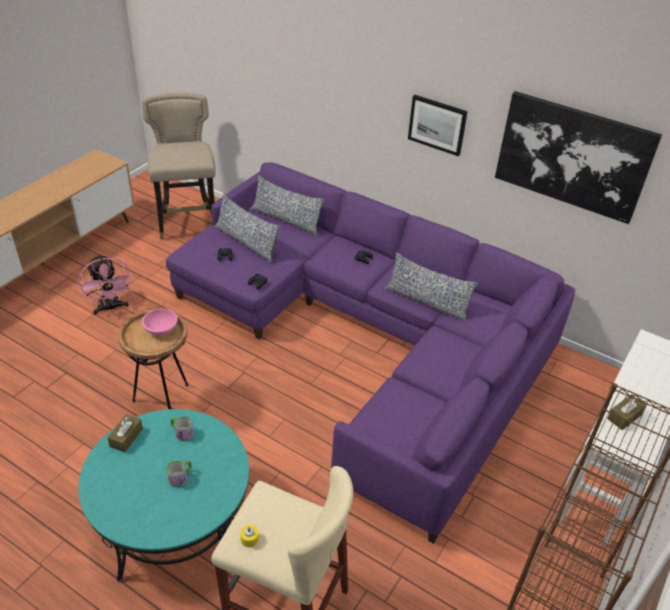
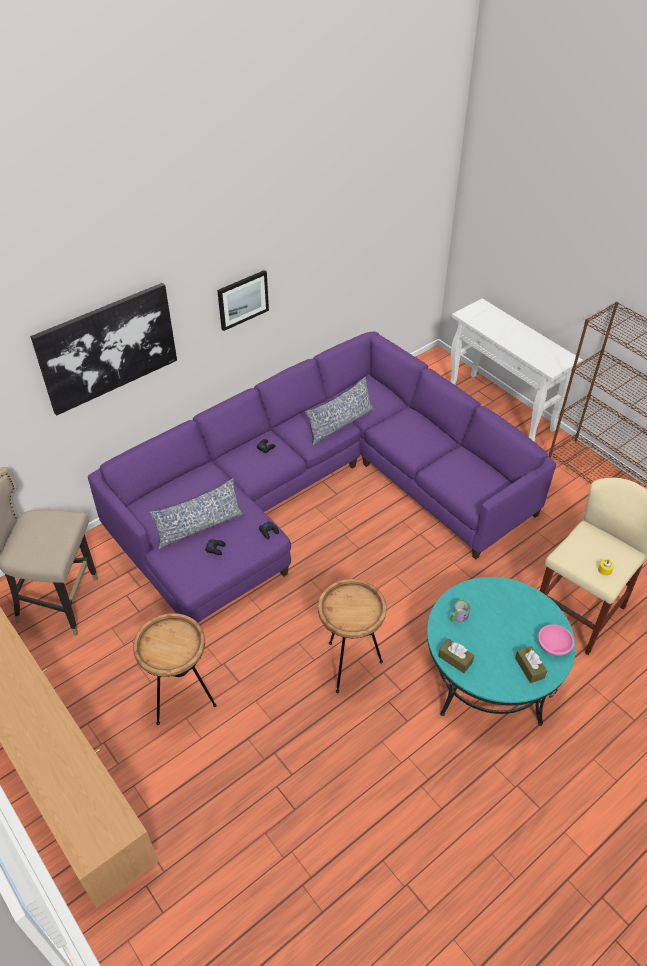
camera: 70 degrees left, 5 degrees up
(110, 308) = (182, 700): pink fan -> brown side table
(161, 329) = (348, 600): pink bowl -> pink bowl (554, 645)
(180, 477) = (507, 624): mug -> none
(286, 219) = (174, 488): pillow -> none
(572, 156) = (345, 245): picture -> picture (107, 347)
(624, 416) = (532, 352): brown tissue box -> brown tissue box (529, 668)

